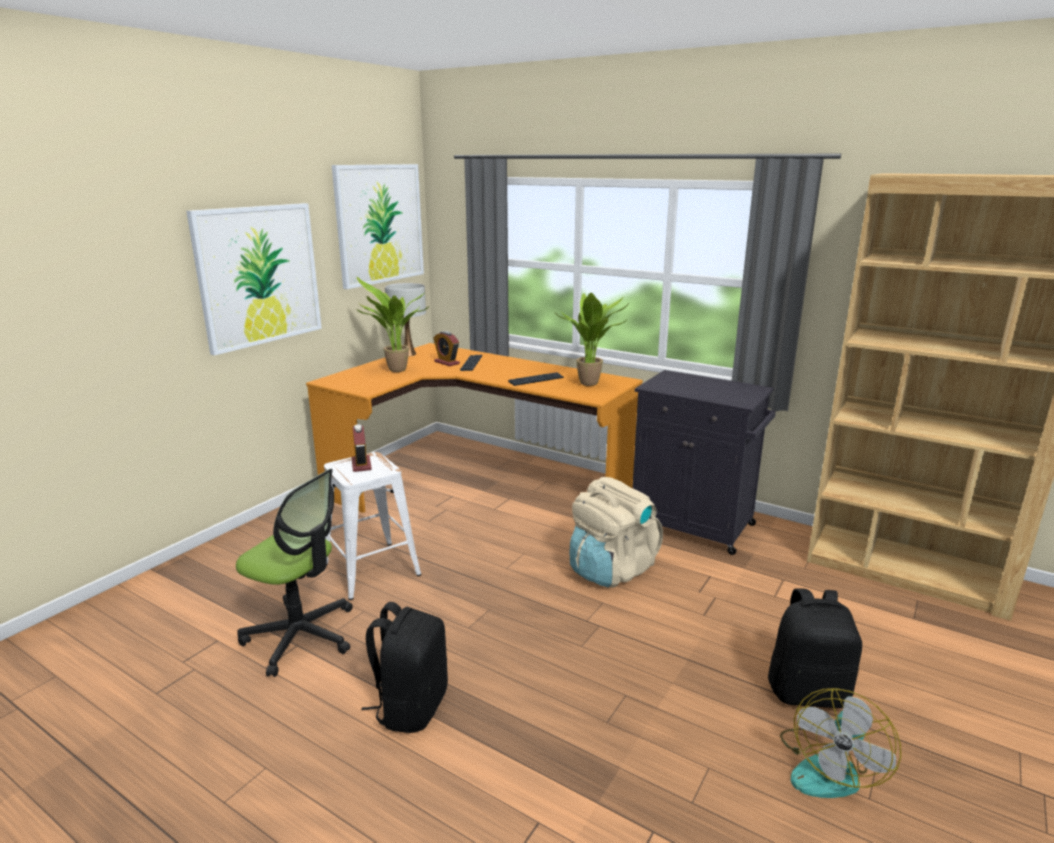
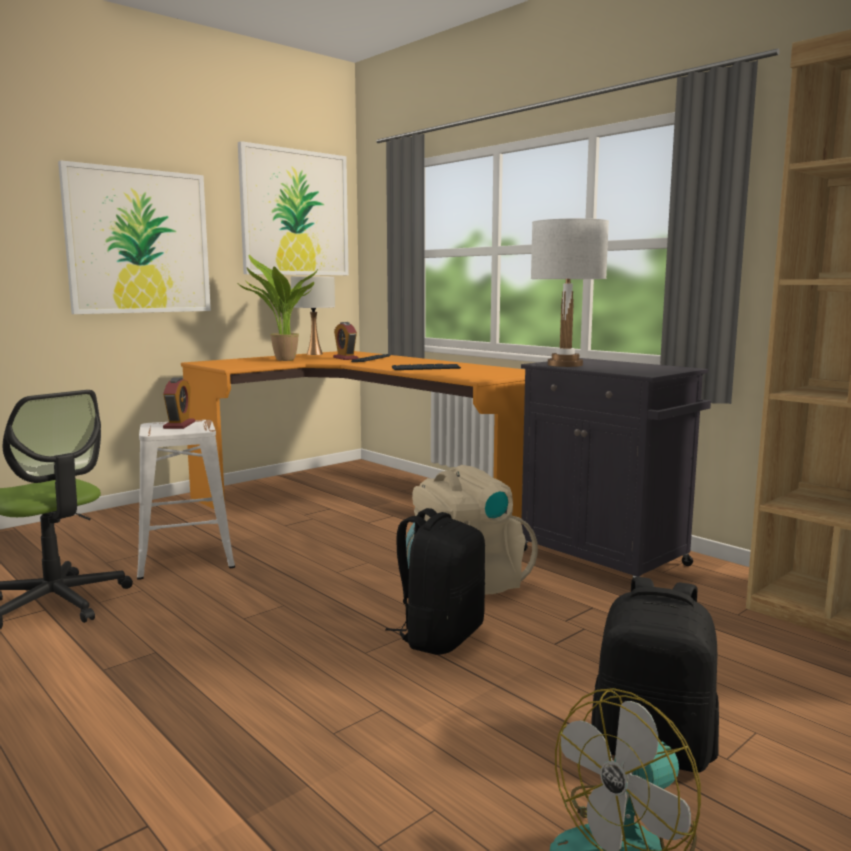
camera: 15 degrees right, 10 degrees down
(411, 706) = (109, 680): black backpack -> black backpack (440, 636)
(592, 384) = (487, 372): potted plant -> none
(669, 388) = (565, 365): none -> white table lamp

